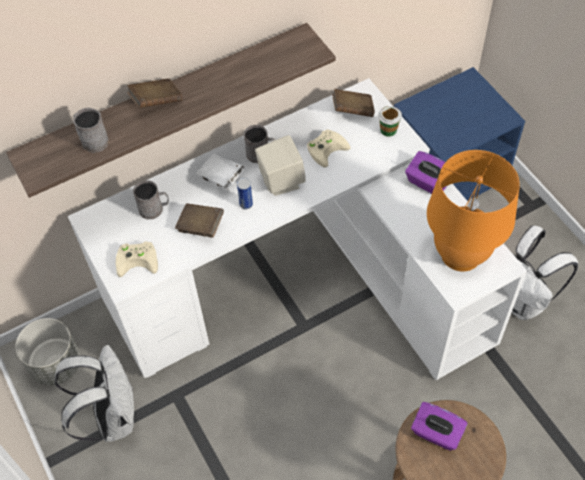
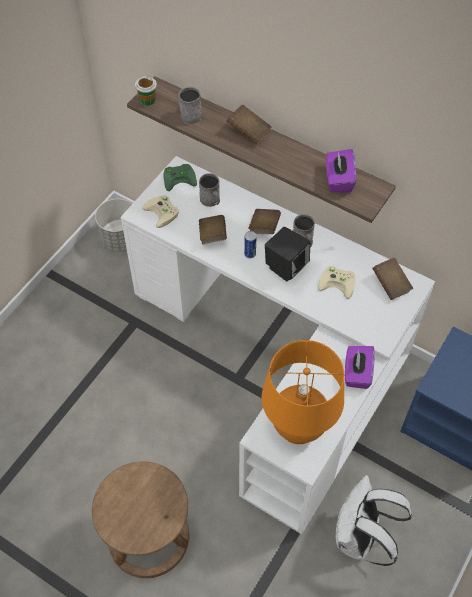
camera: 60 degrees right, 0 degrees up
(102, 224) = (180, 178): none -> green game controller
(111, 416) = (99, 291): white backpack -> none
(221, 178) = (264, 227): white book -> brown book
(281, 181) = (286, 266): beige speaker -> black speaker
(388, 130) = (387, 318): cup -> cup (147, 100)
(436, 433) = (149, 489): purple tissue box -> purple tissue box (338, 180)

